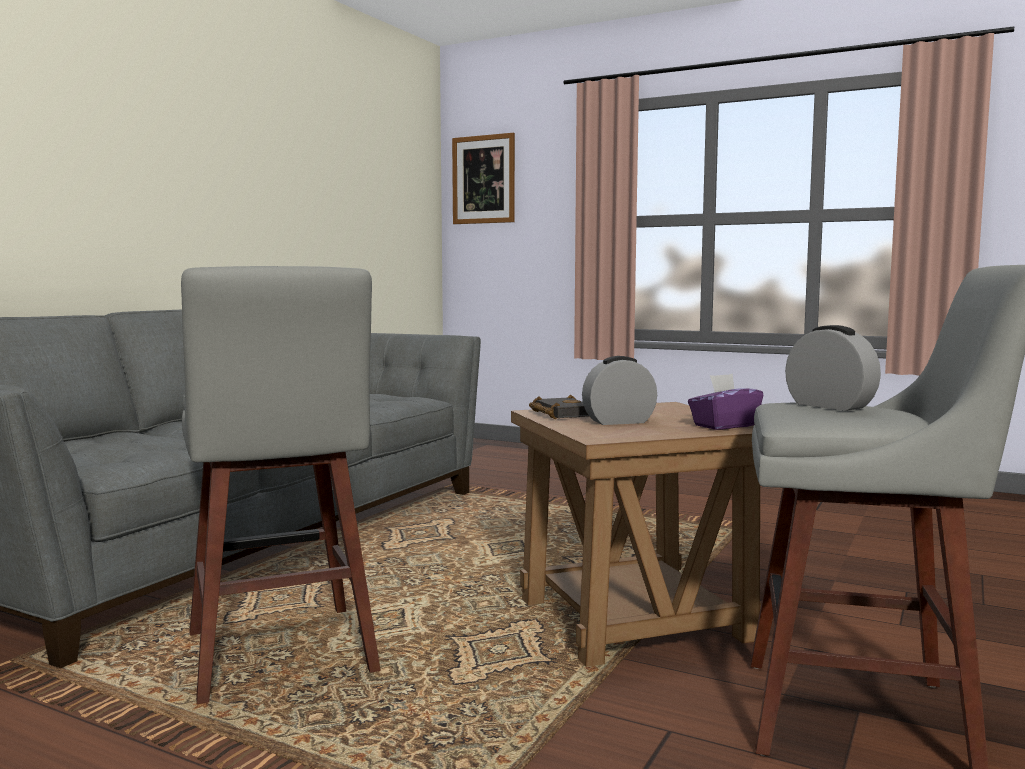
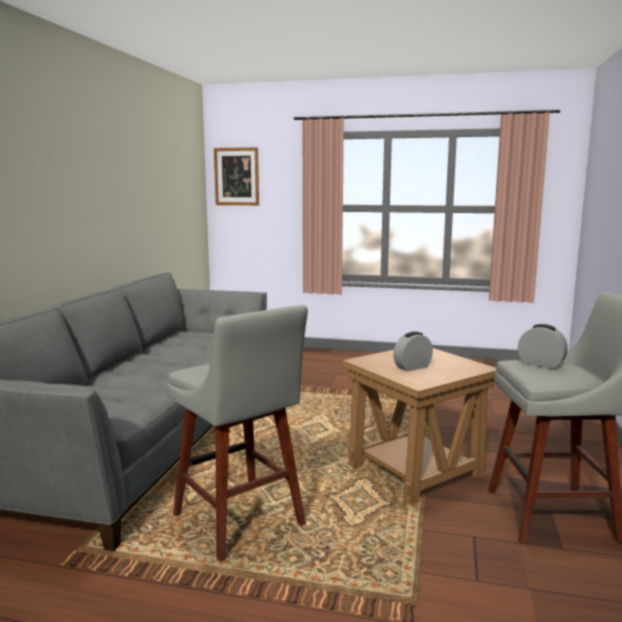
camera: 15 degrees left, 5 degrees up
(560, 414) = (373, 362): black book -> none
(724, 425) = (468, 366): purple tissue box -> none

